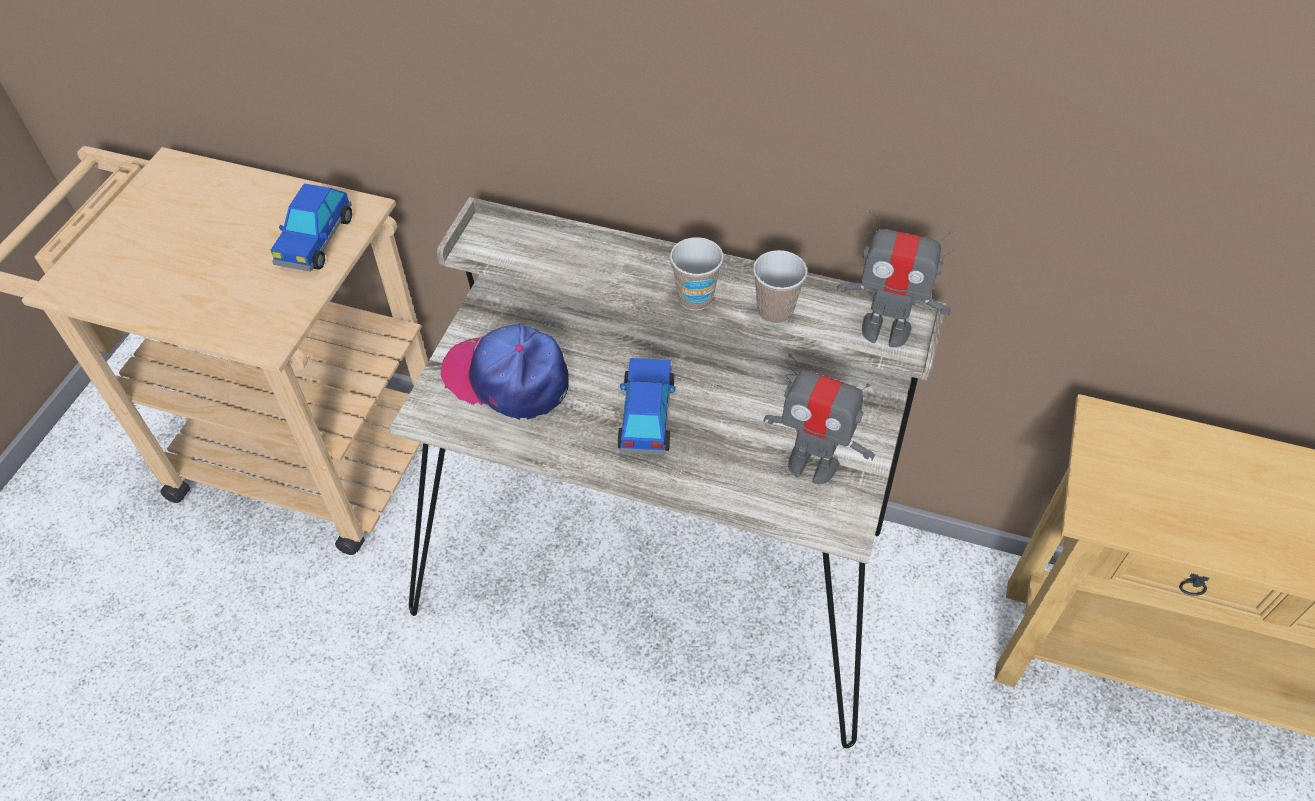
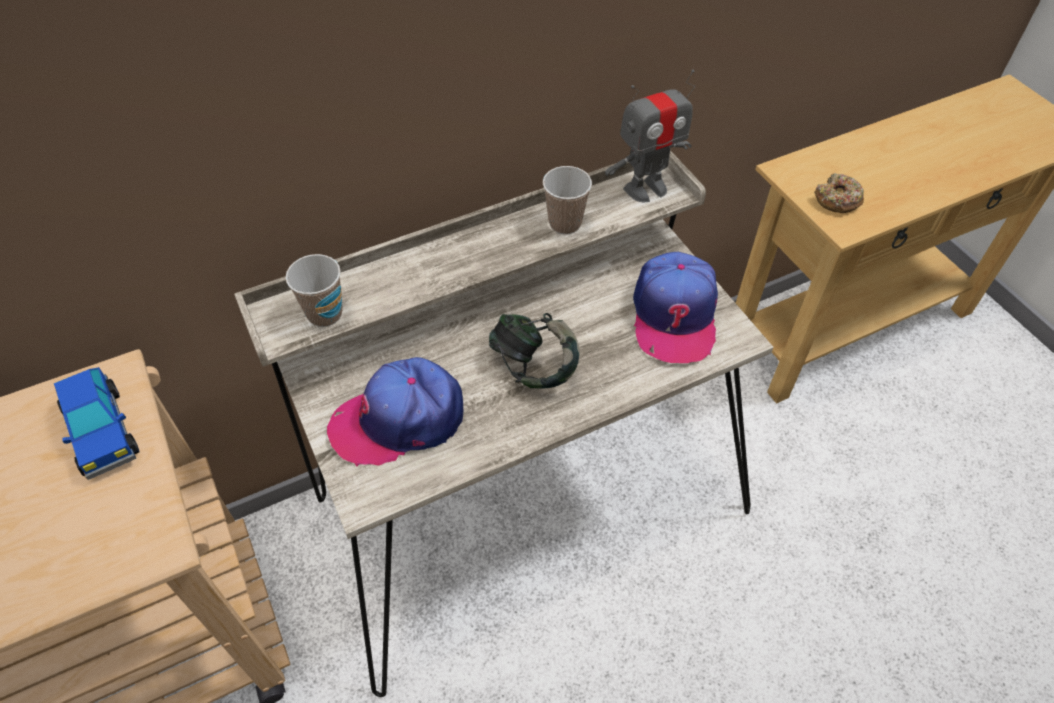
camera: 45 degrees left, 0 degrees up
(646, 416) = (533, 367): toy car -> headphones
(695, 298) = (501, 251): cup -> cup (325, 314)
(812, 464) = (674, 315): toy robot -> cap
(1122, 484) = (837, 200): none -> donut

